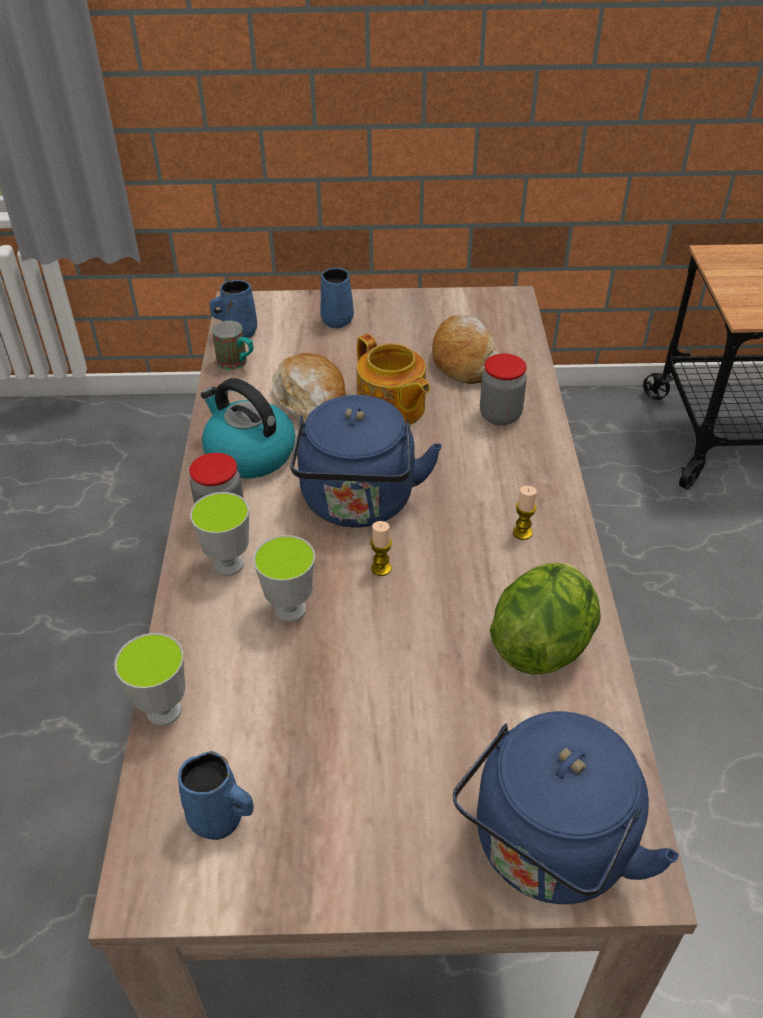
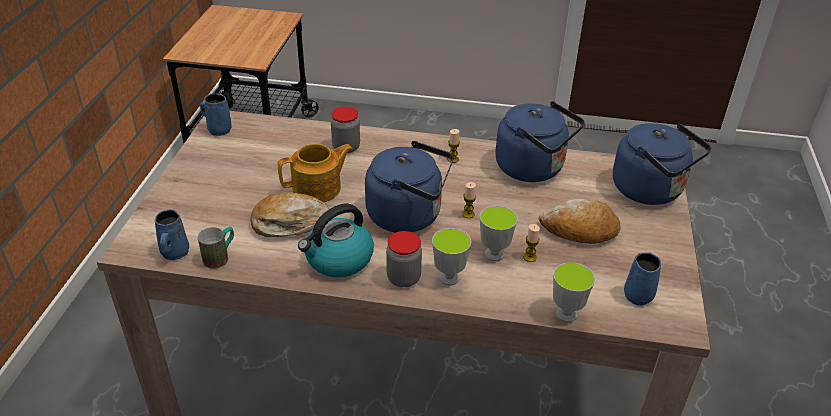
camera: 80 degrees left, 5 degrees down
(291, 654) = (529, 257): none -> candle
(338, 319) = (192, 198): blue mug -> blue mug (218, 129)
(463, 359) = (279, 150): bread -> bread (580, 230)
(542, 643) = (533, 169): lettuce -> blue kettle

